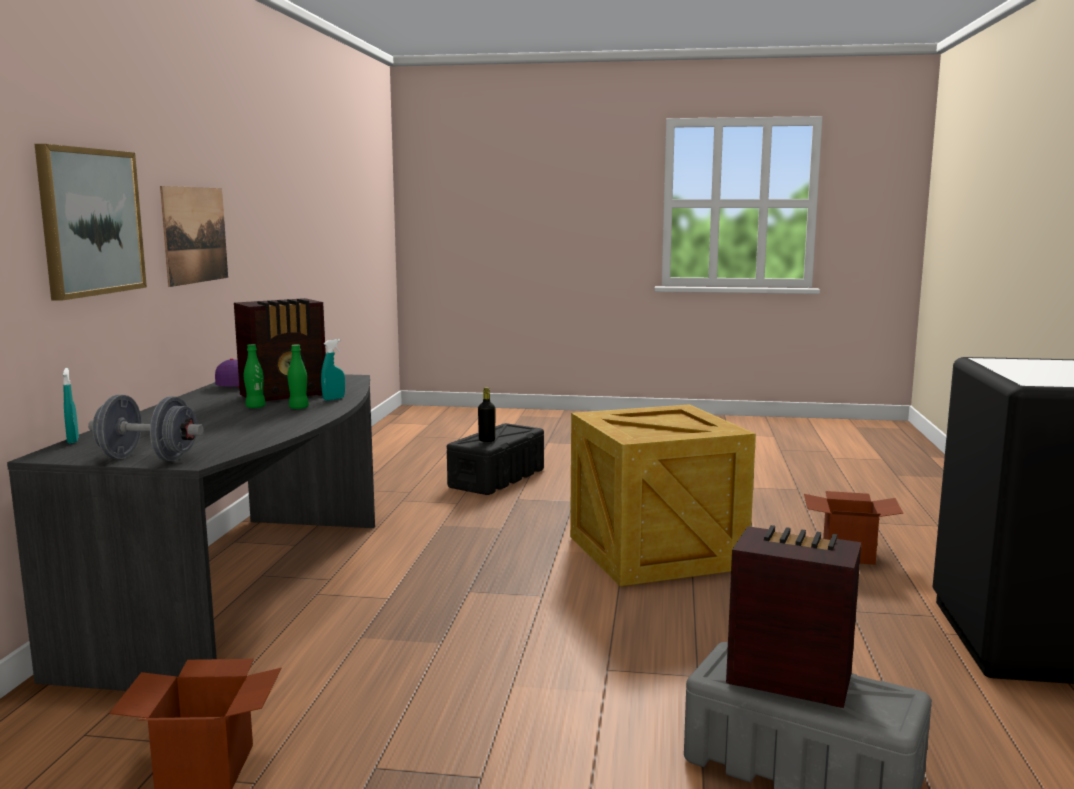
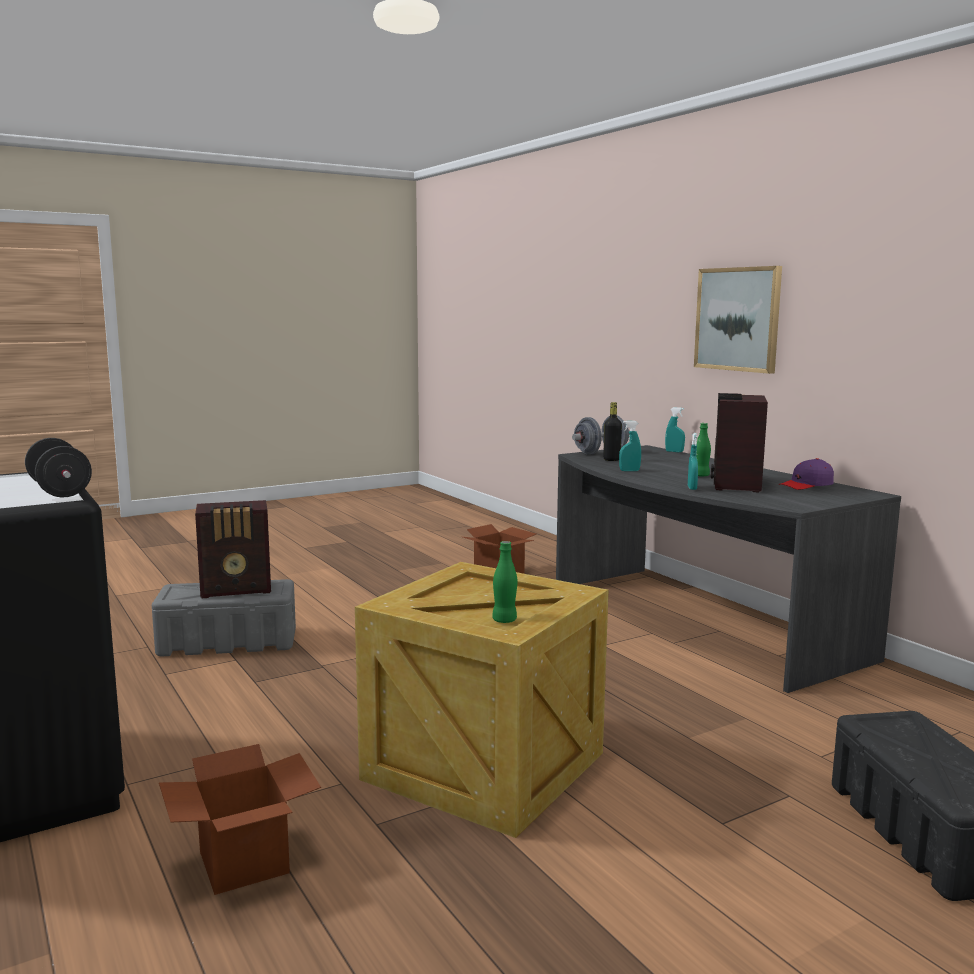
camera: 140 degrees right, 0 degrees up
(195, 235) = (864, 338): picture -> none
(278, 425) = (629, 471): none -> turquoise spray bottle
(299, 408) = (675, 479): green bottle -> green bottle (504, 620)
(487, 440) = (902, 735): black bottle -> black bottle (611, 460)
(995, 365) = (60, 491): none -> black dumbbell

